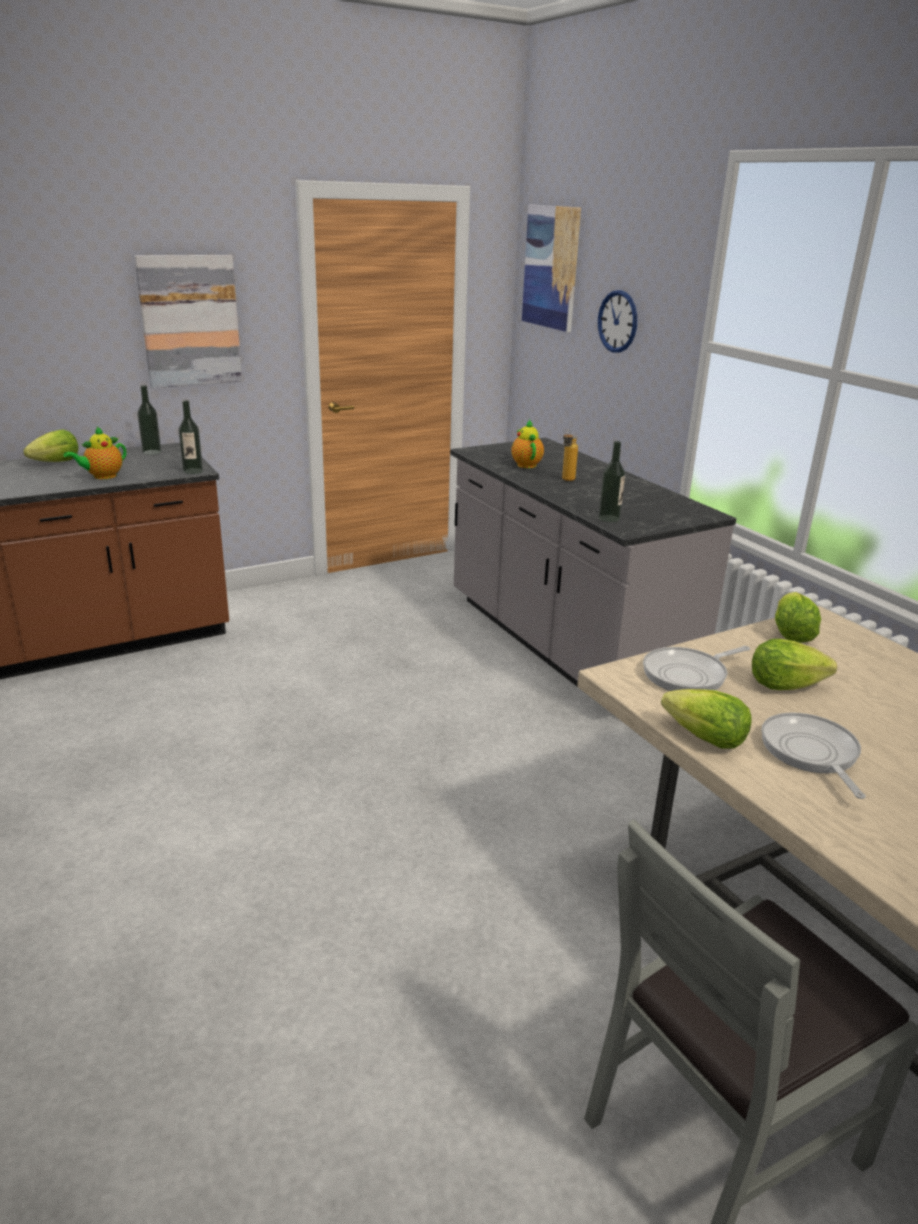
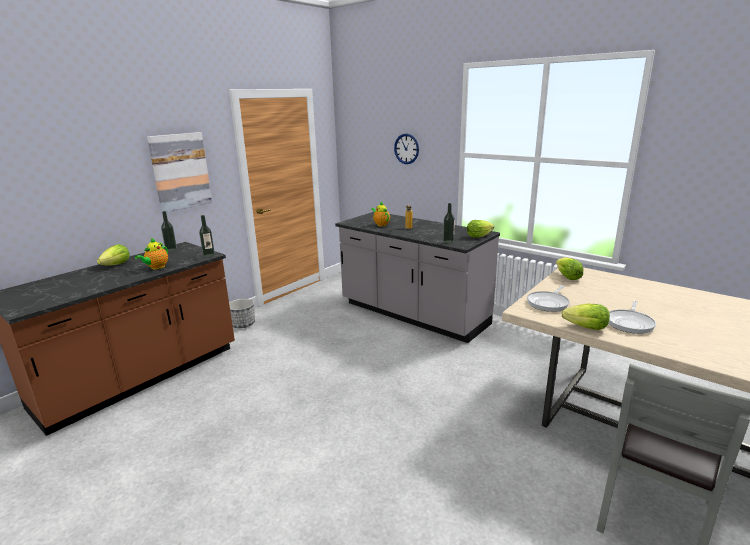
camera: 20 degrees left, 5 degrees down
(272, 599) = (243, 324): none -> planter
(551, 267) = (360, 126): picture -> none
(784, 685) = (589, 298): lettuce -> lettuce (478, 236)
(810, 753) = (630, 323): frying pan -> frying pan turned 120 degrees counterclockwise

